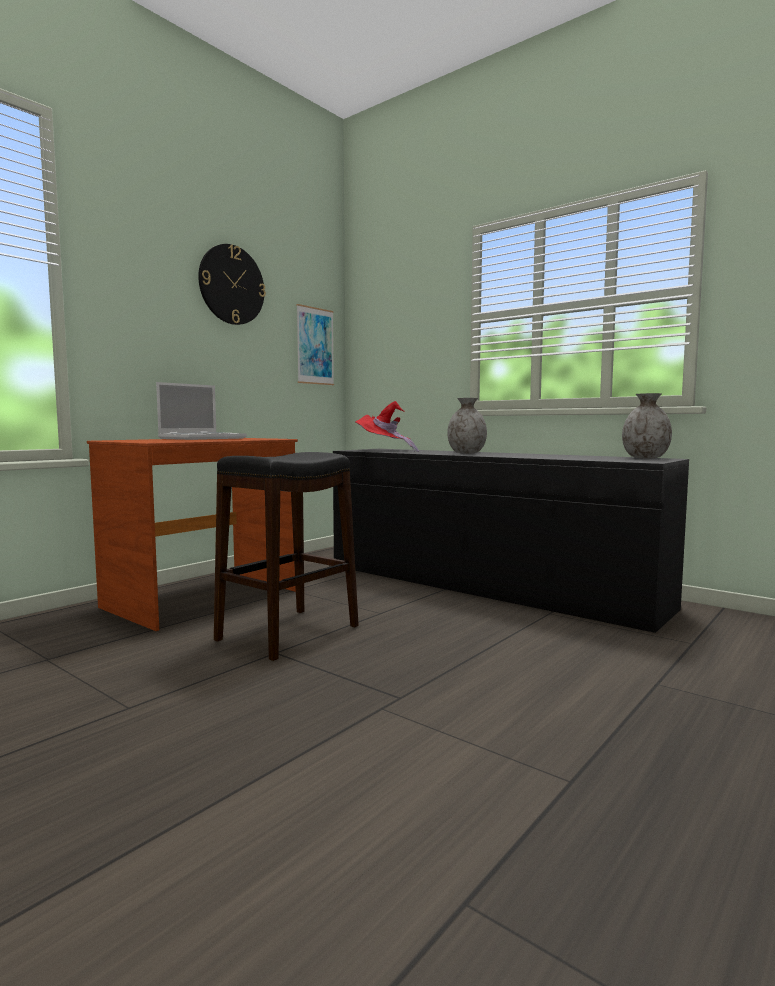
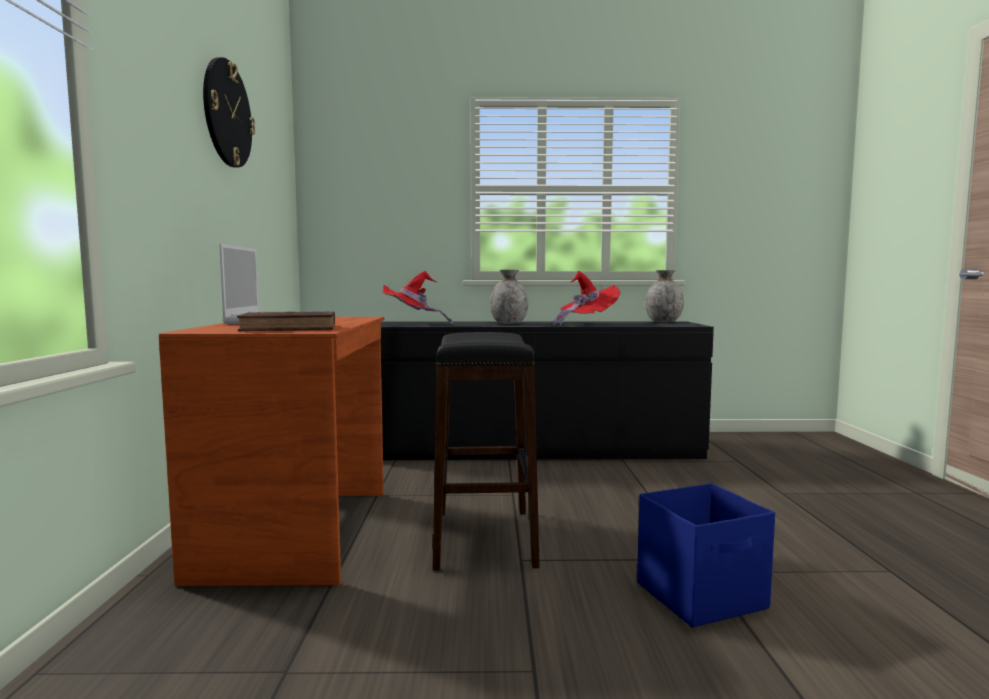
camera: 40 degrees left, 0 degrees up
(157, 440) = (292, 328): none -> brown book
(315, 346) = (281, 200): picture -> none
(330, 719) = (702, 596): none -> blue storage box
(536, 456) = (586, 324): none -> red hat

